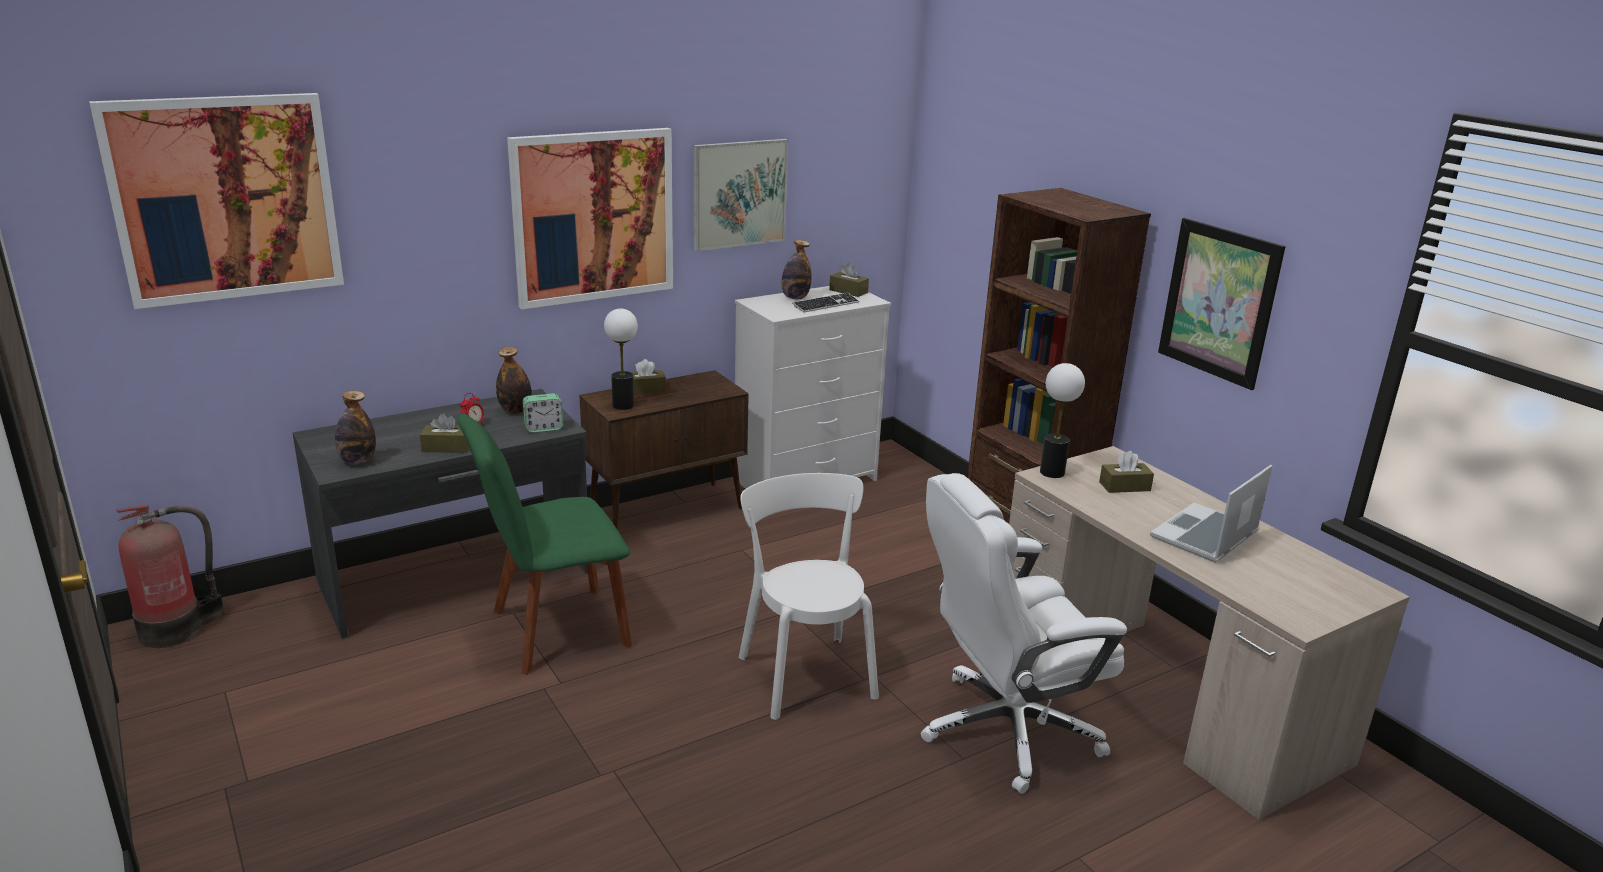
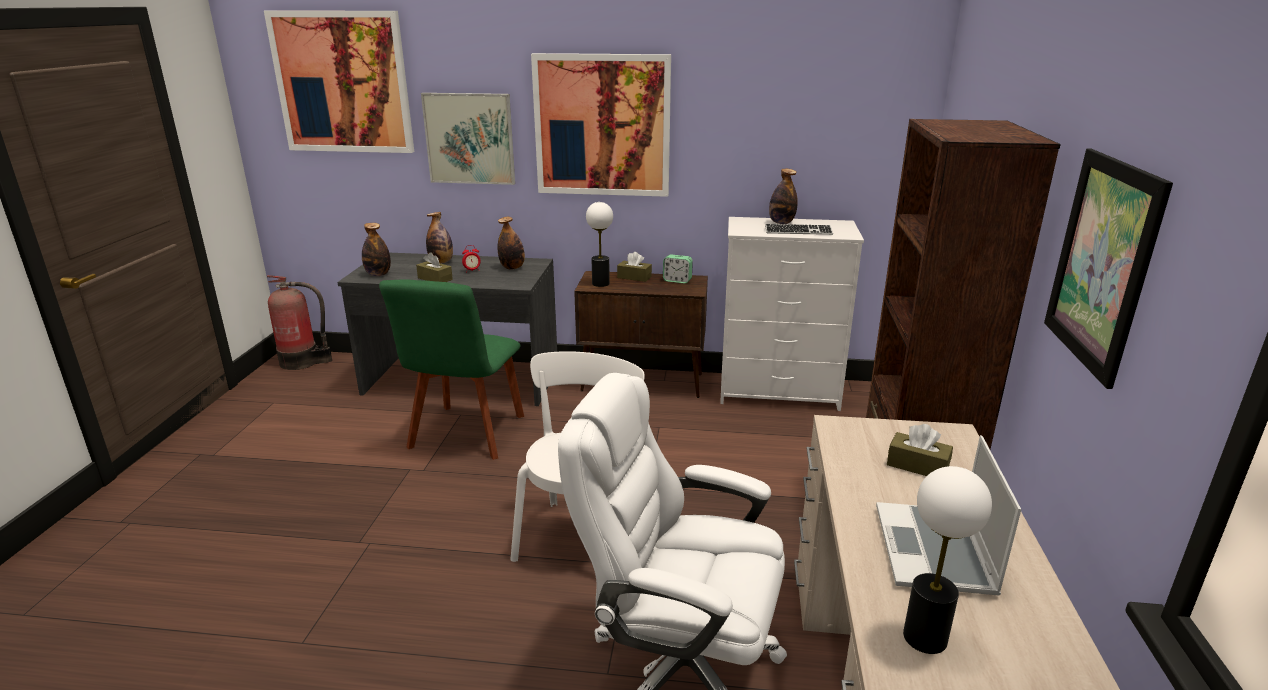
camera: 40 degrees right, 0 degrees up
(411, 425) = (441, 262): none -> bottle
(544, 428) = (508, 282): alarm clock -> alarm clock (677, 280)
(553, 631) = (465, 435): green chair -> green chair turned 90 degrees counterclockwise
(739, 194) = (739, 121): picture -> picture (469, 138)
(848, 291) = (839, 226): brown tissue box -> none
(1052, 472) = (854, 426): table lamp -> table lamp (925, 637)
(1205, 536) = (936, 552): laptop -> laptop turned 75 degrees counterclockwise

